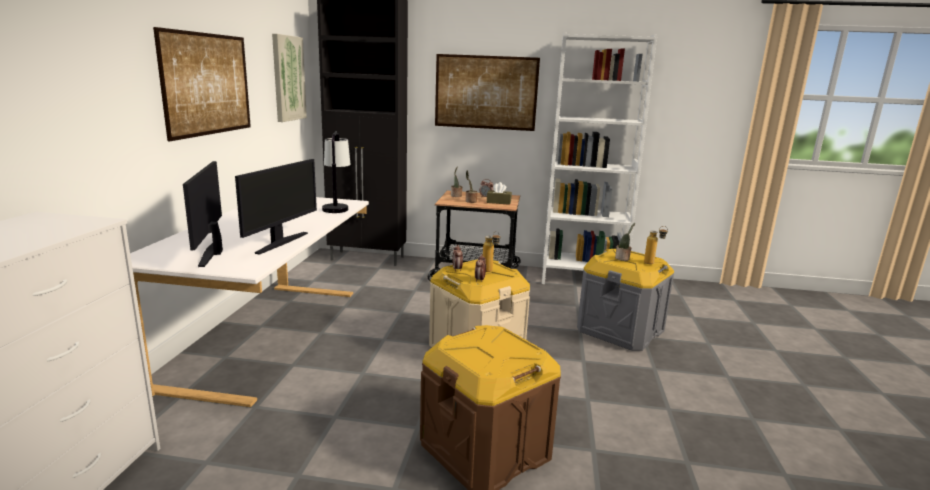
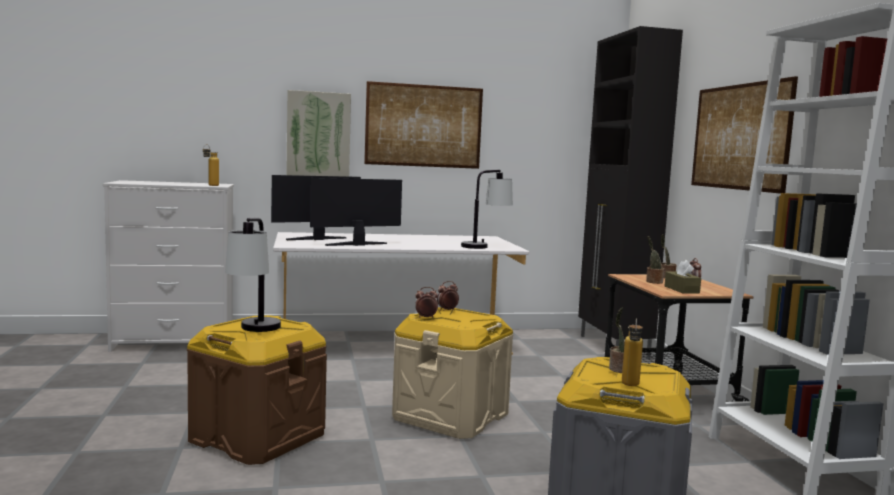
camera: 70 degrees right, 10 degrees down
(280, 242) = (357, 244): monitor -> monitor turned 150 degrees clockwise
(288, 78) = (562, 129): picture -> picture (318, 137)
(490, 271) = (458, 319): bottle -> bottle (210, 185)
(512, 352) = (255, 332): none -> table lamp

